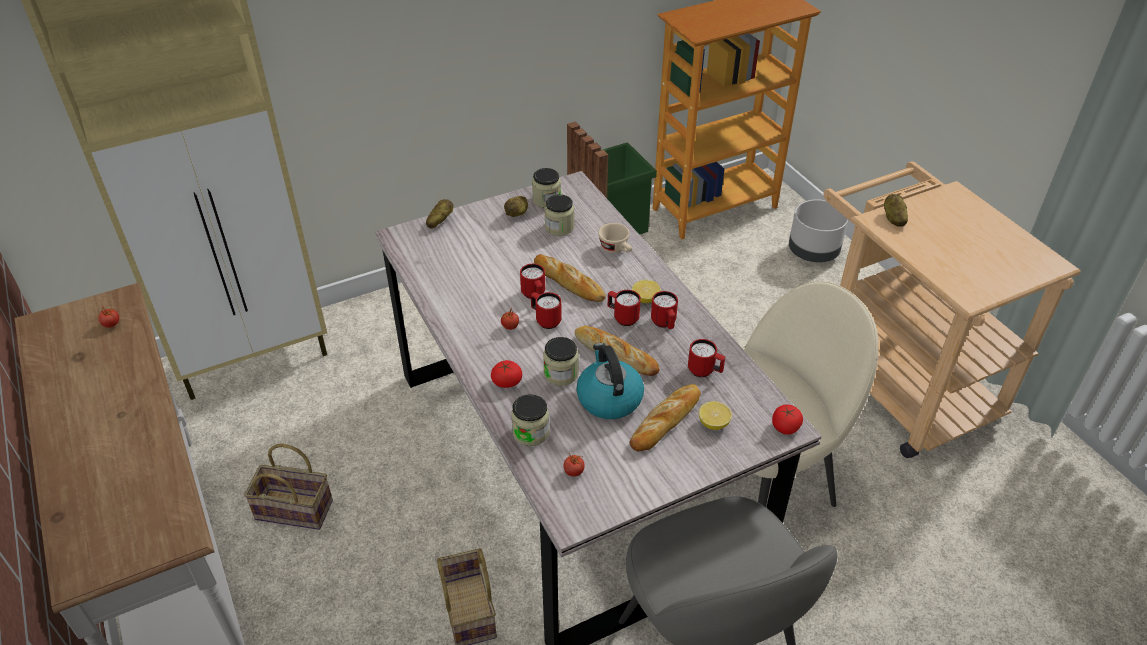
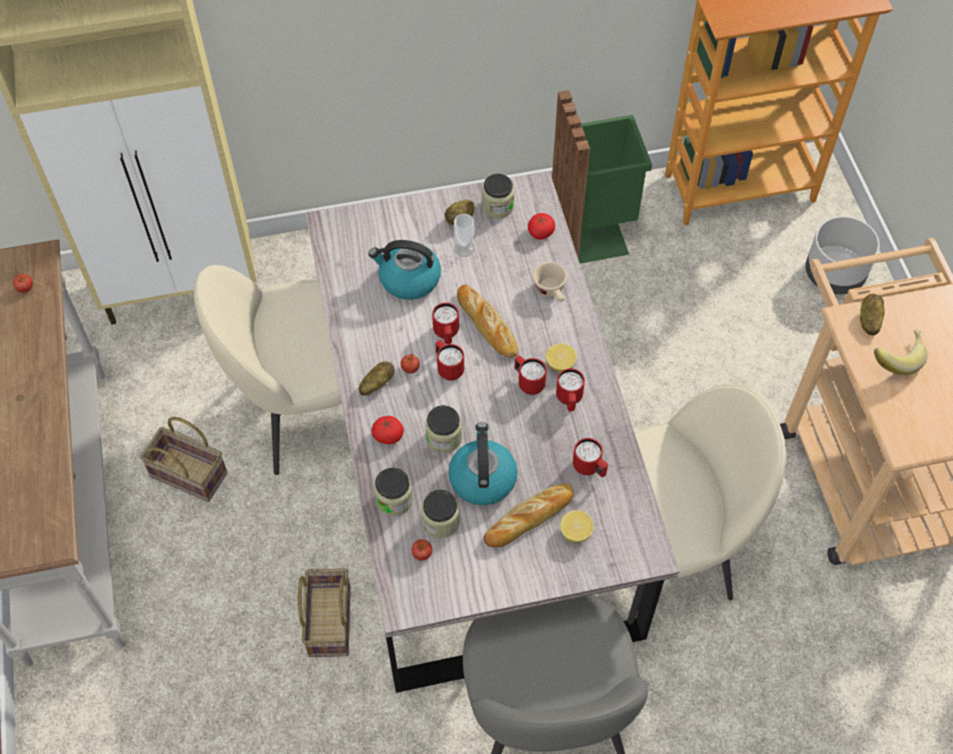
camera: 15 degrees right, 15 degrees up
(396, 433) = (305, 410): none -> beige chair
(439, 221) = (375, 213): potato -> potato (376, 384)
(485, 262) = (408, 279): none -> kettle
(528, 232) = (464, 248): none -> cup
(559, 227) = (500, 248): jar -> jar (441, 522)
(616, 354) = (506, 427): bread -> none
(785, 427) = (646, 552): tomato -> tomato (540, 232)
(928, 239) = (895, 358): none -> banana

